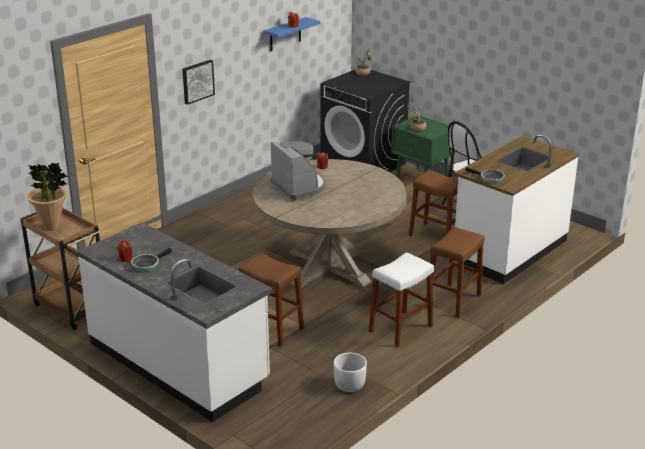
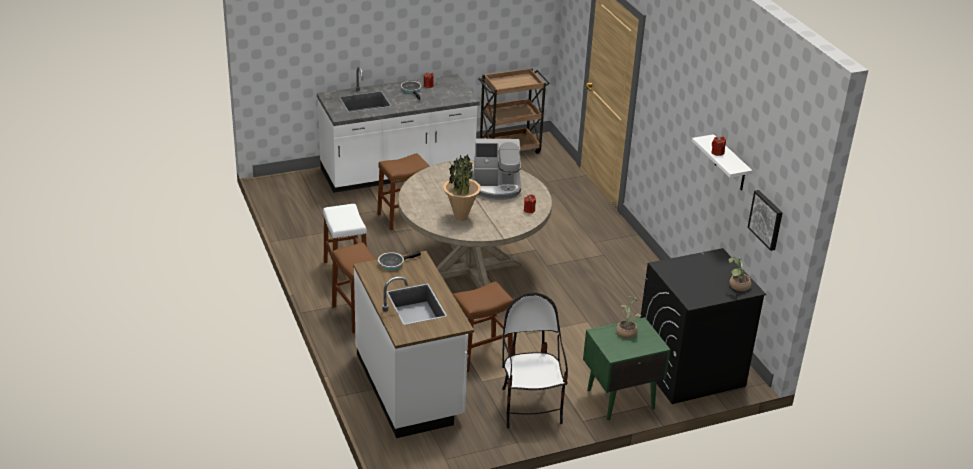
camera: 115 degrees right, 5 degrees up
(52, 227) = (516, 80): potted plant -> potted plant (461, 217)
(197, 81) = (659, 116): picture -> picture (767, 219)
(285, 34) = (730, 164): blue shelf -> white shelf
(349, 385) = (302, 226): white planter -> none

